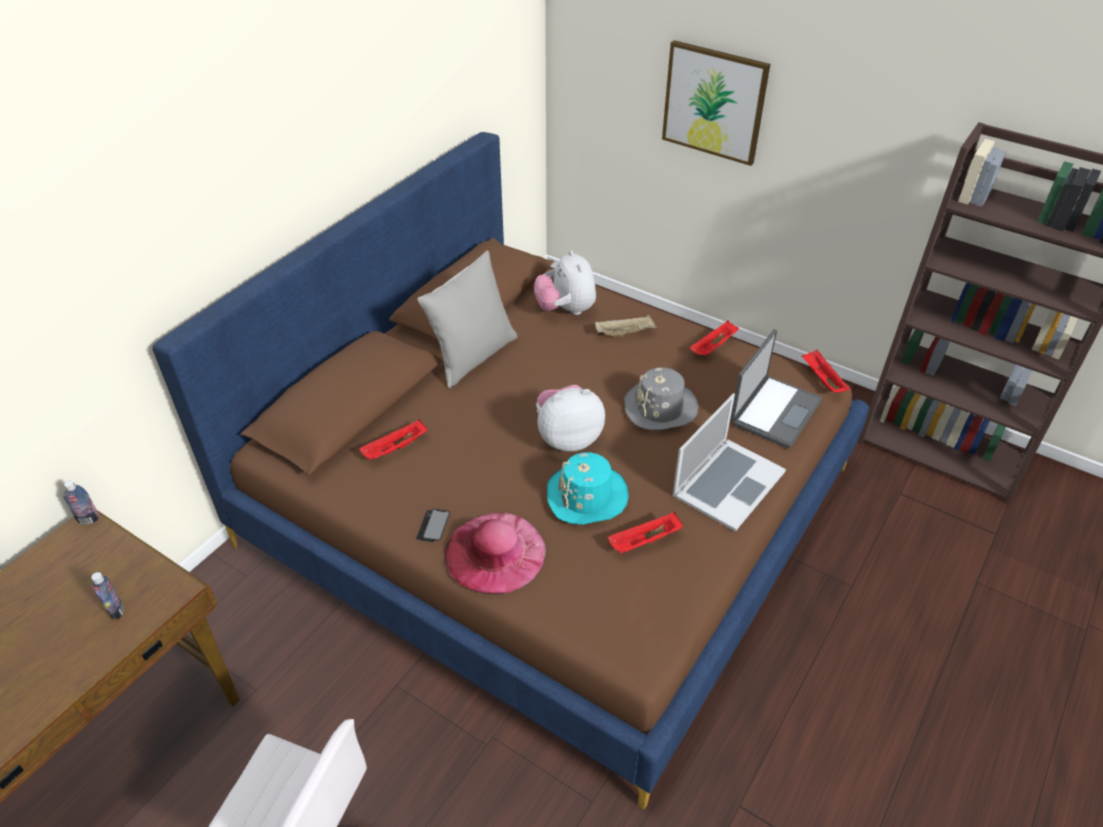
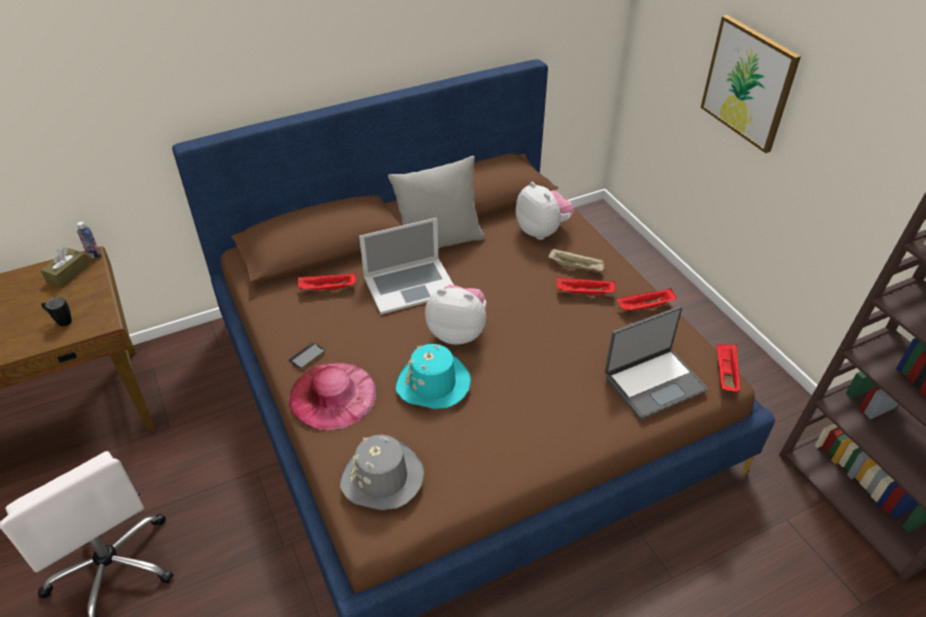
camera: 30 degrees right, 0 degrees up
(73, 554) = (68, 274): none -> brown tissue box
(116, 611) = (61, 321): bottle -> black mug
(566, 310) = (542, 231): plush toy -> plush toy turned 135 degrees clockwise
(644, 542) = (447, 439): red tray -> red tray (583, 293)
(660, 408) = (554, 339): grey hat -> grey hat (382, 477)
(728, 483) = (560, 425): laptop -> laptop (410, 285)

